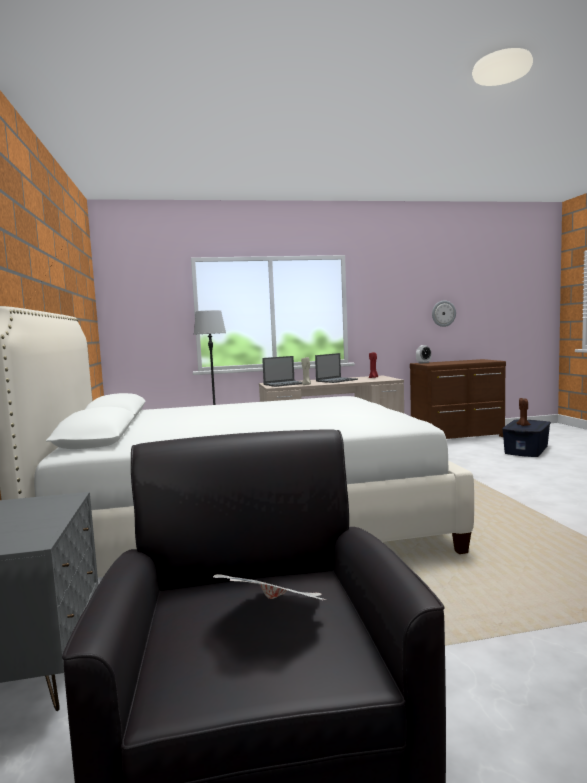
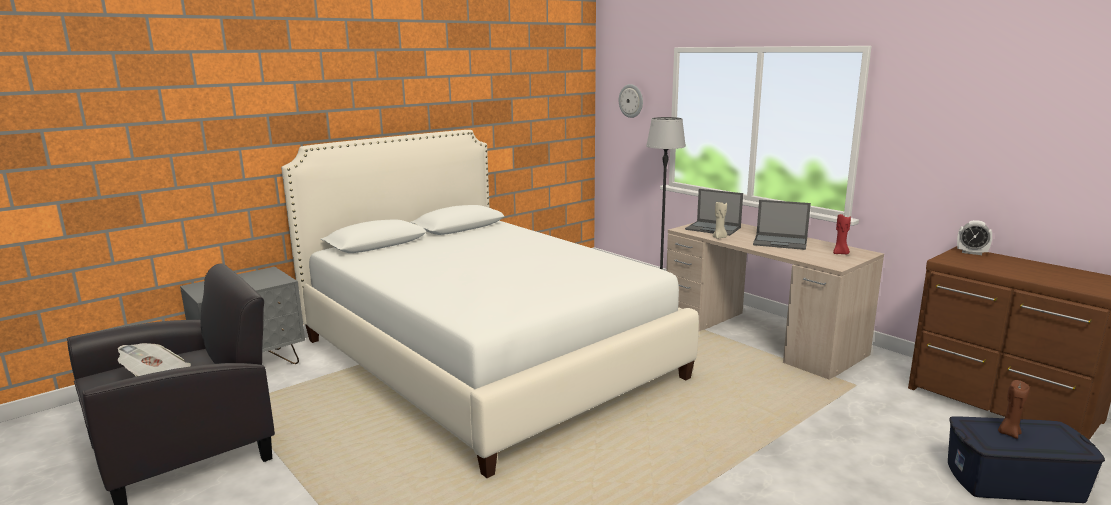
camera: 60 degrees right, 10 degrees up
(443, 313) = (1057, 168): wall clock -> wall clock (631, 101)

